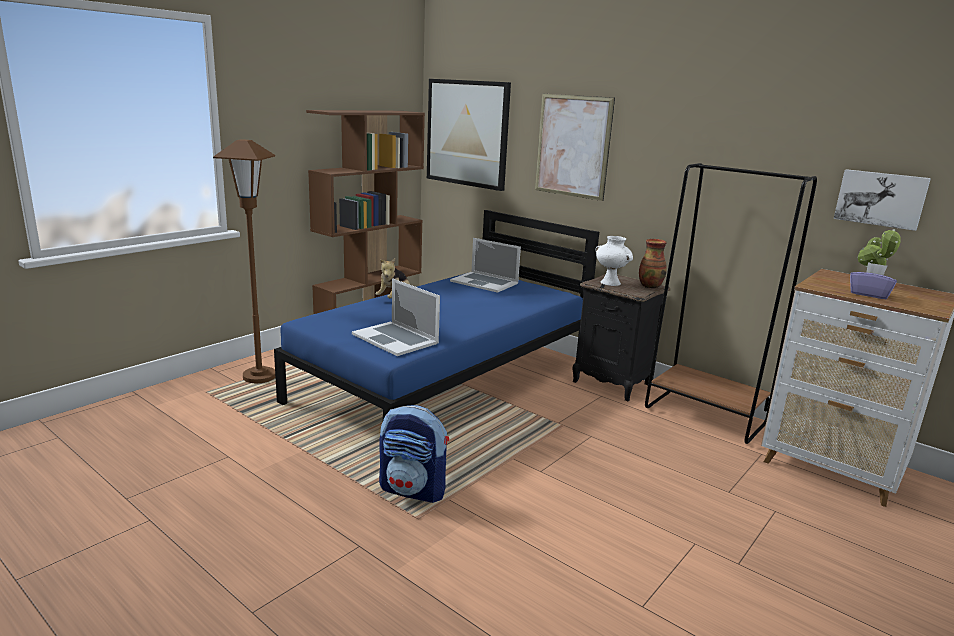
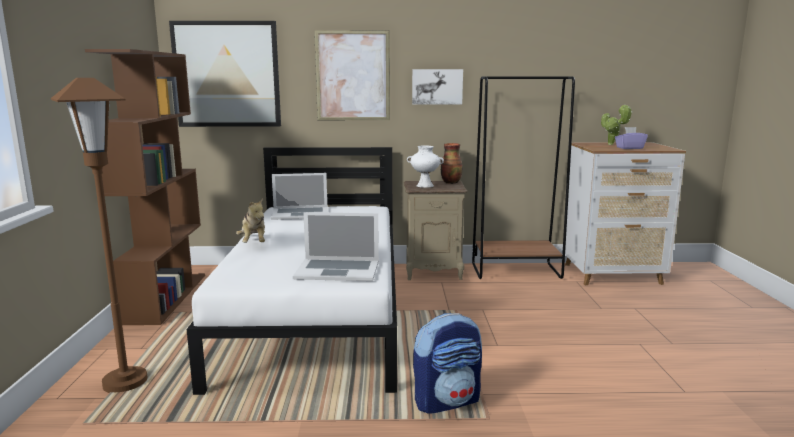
camera: 40 degrees left, 5 degrees down
(446, 381) = (318, 313): blue bed -> white bed
(612, 384) = (433, 272): black nightstand -> beige nightstand
(880, 198) = (598, 88): picture -> picture (437, 86)

